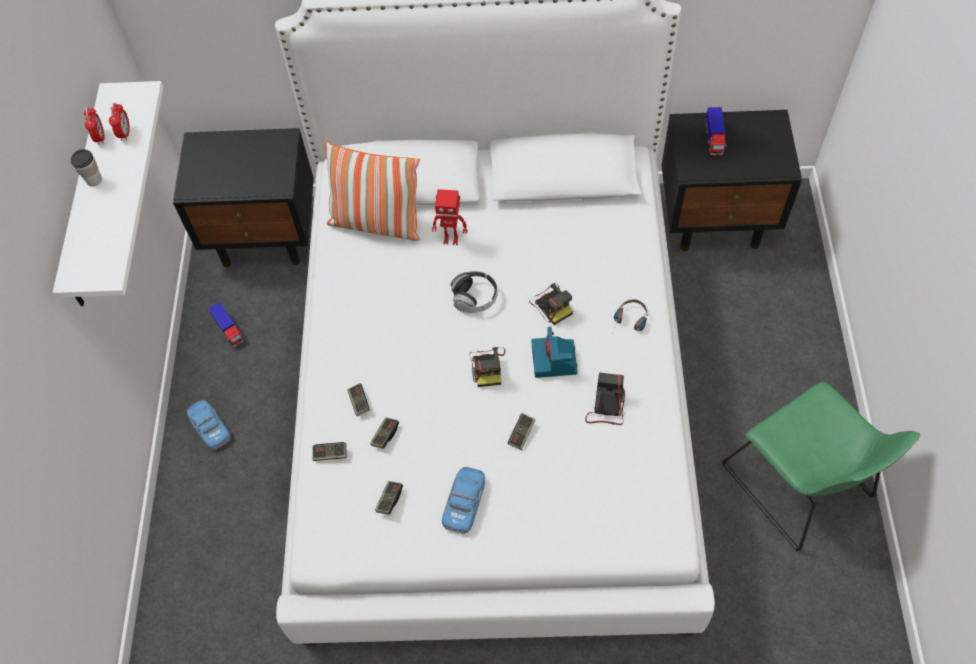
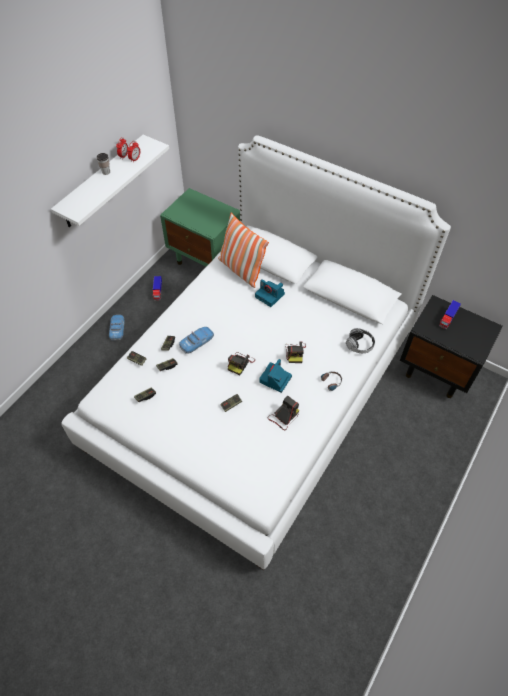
camera: 30 degrees right, 5 degrees down
(265, 235) = (206, 259): black nightstand -> green nightstand
(451, 239) = (270, 295): toy robot -> camera
(464, 502) = (178, 419): toy car -> toy car (197, 342)
(474, 297) = (260, 328): headphones -> headphones (359, 345)
(801, 486) = (380, 534): green chair -> none

